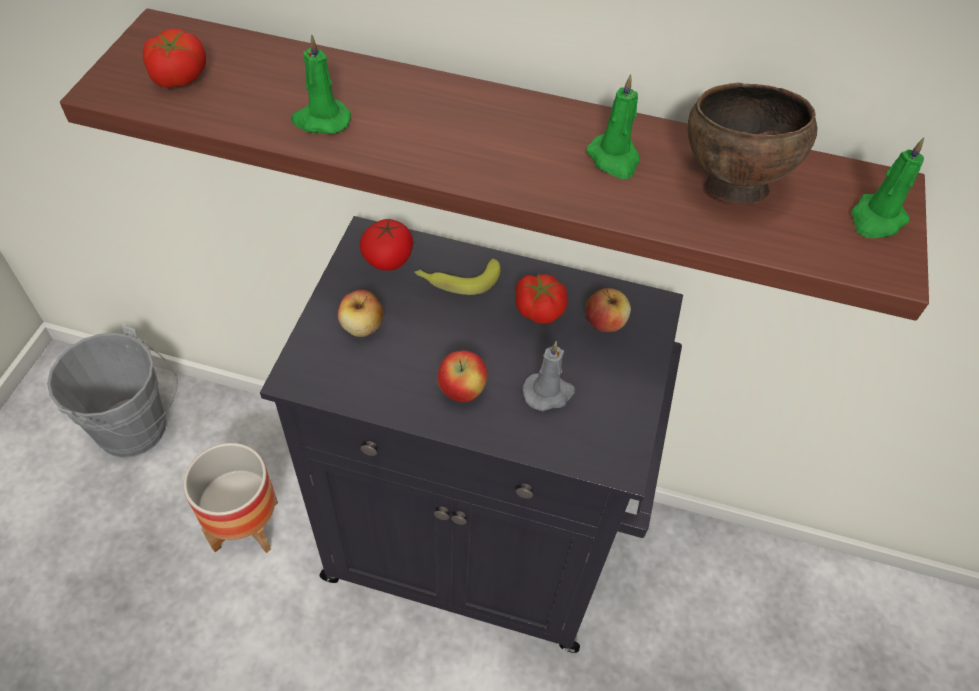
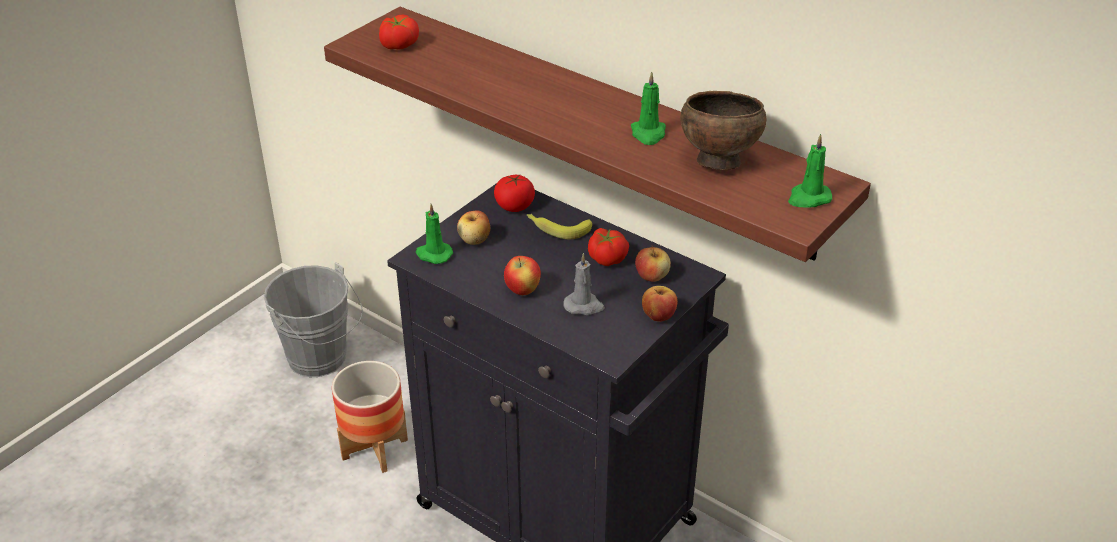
camera: 25 degrees right, 15 degrees down
(321, 120) = (471, 81): green candle -> green candle (433, 254)
(642, 381) = (658, 315): none -> apple

